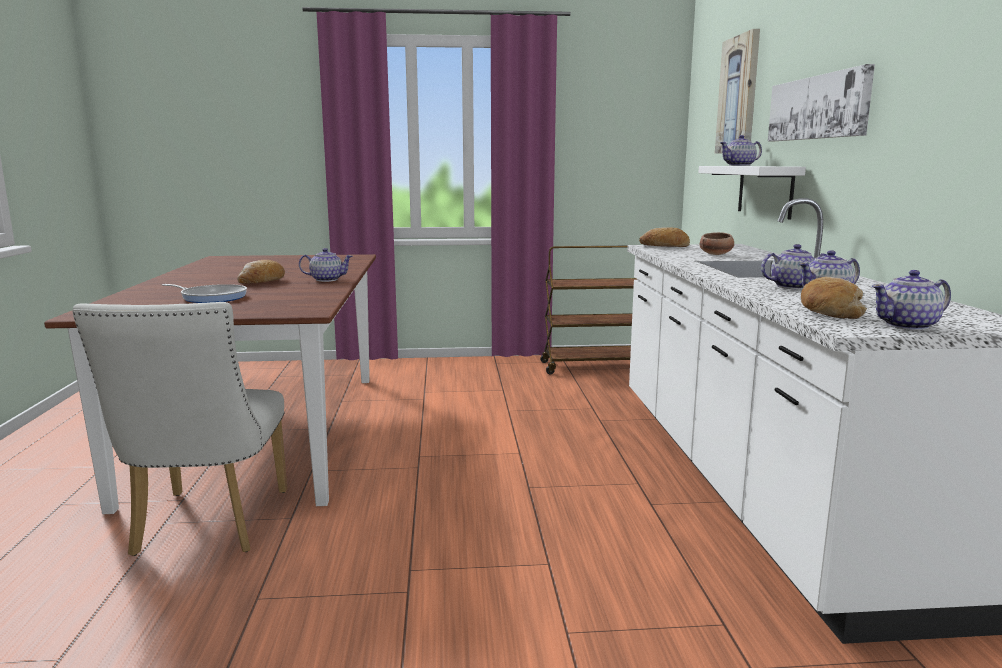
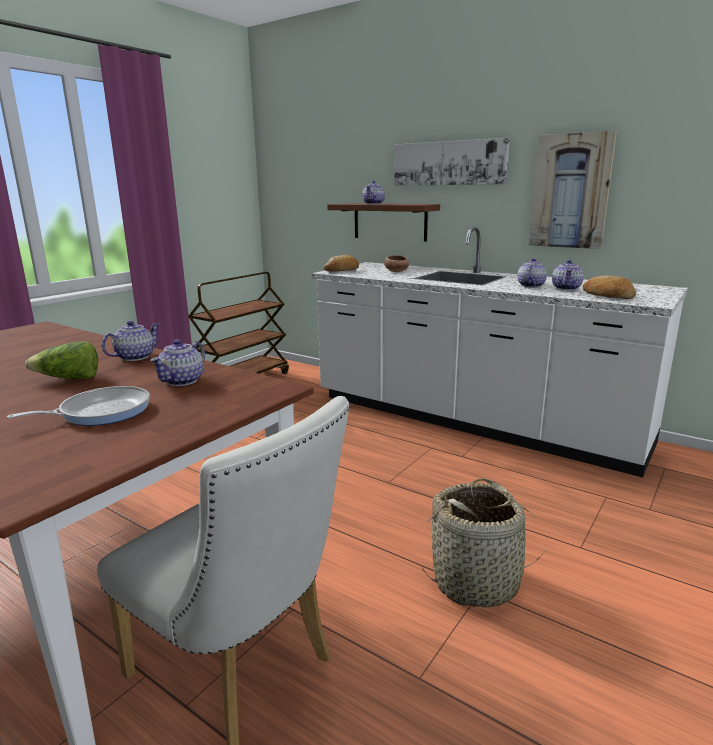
camera: 50 degrees left, 5 degrees up
(262, 282) = (68, 379): bread -> lettuce
(419, 585) = (477, 581): none -> basket
(739, 95) = (340, 148): picture -> picture (571, 191)
(765, 190) = (390, 221): white shelf -> brown shelf
(908, 326) = (655, 296): teapot -> teapot (183, 381)

